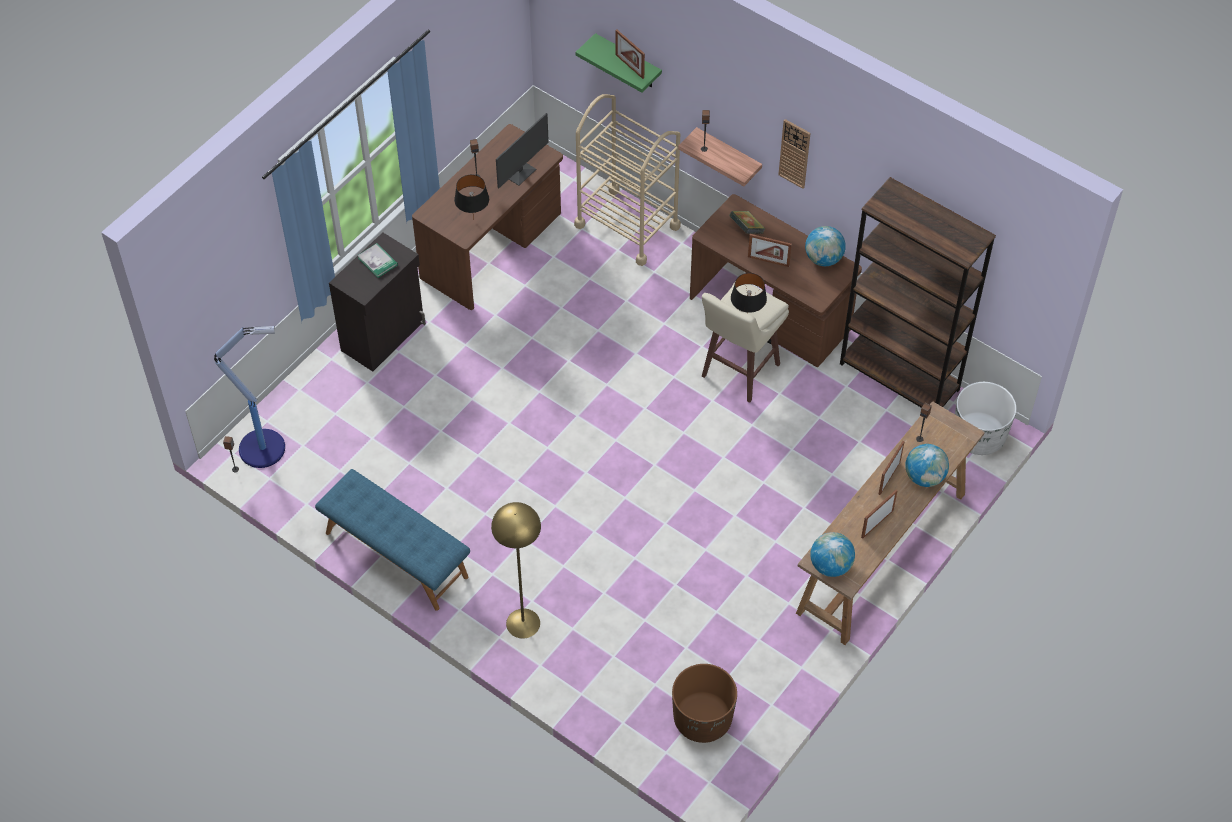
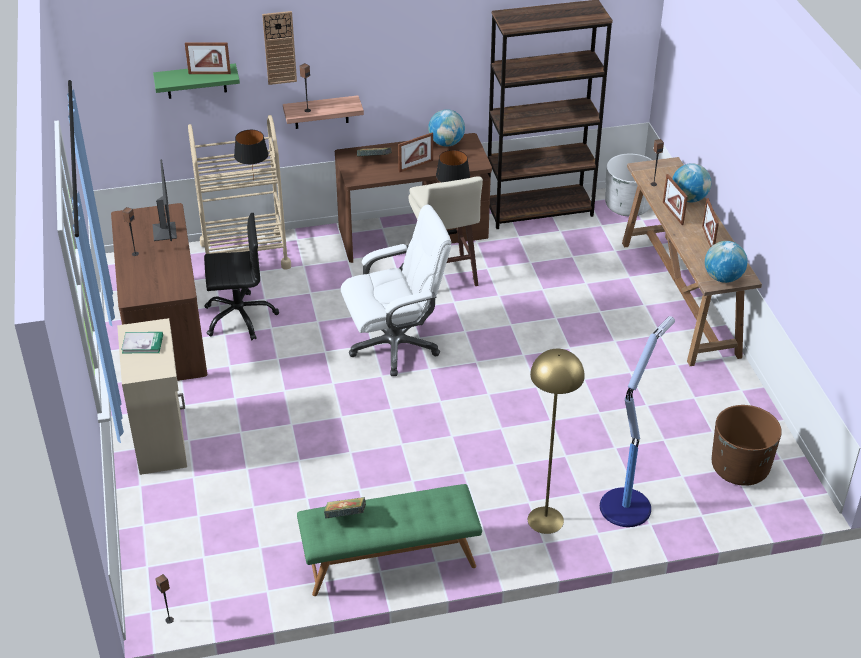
camera: 50 degrees left, 15 degrees down
(264, 448) = (172, 585): floor lamp -> floor lamp (626, 506)
(368, 499) = (345, 516): none -> book
(384, 336) = (162, 439): black cabinet -> beige cabinet
(395, 555) = (390, 561): blue bench -> green bench
(474, 219) = (174, 277): black table lamp -> black table lamp (254, 180)
(553, 279) = (239, 317): none -> black office chair
(620, 400) = (395, 345): none -> white office chair
(794, 153) = (390, 58): wall clock -> wall clock (279, 47)

